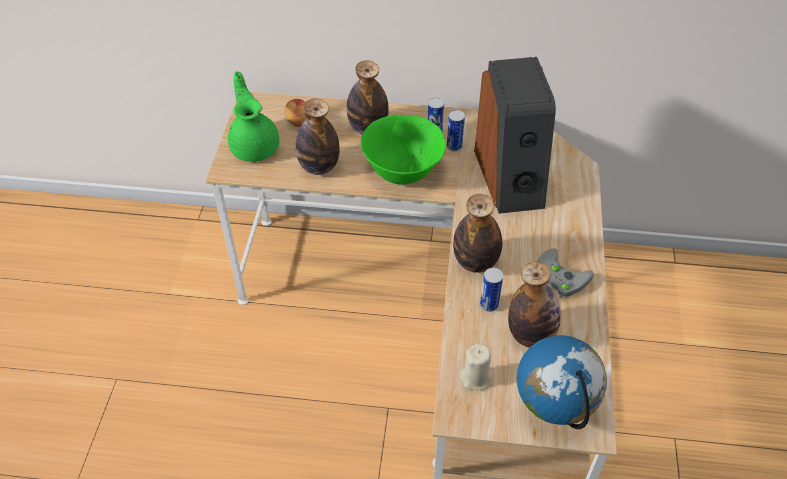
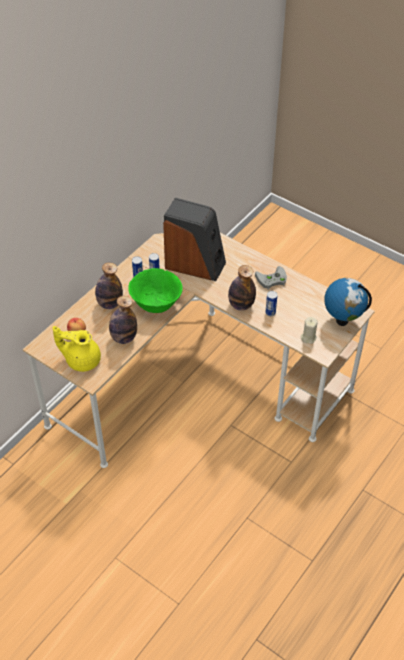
camera: 60 degrees left, 0 degrees up
(255, 146) = (81, 360): green teapot -> yellow teapot
(531, 335) = (298, 307): bottle -> none

